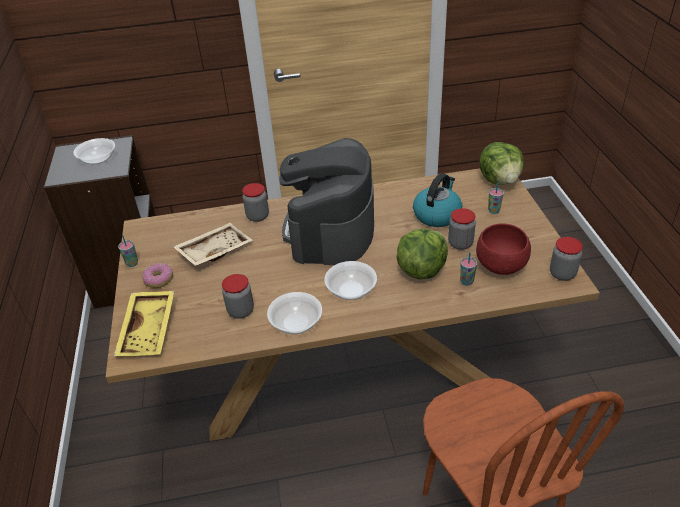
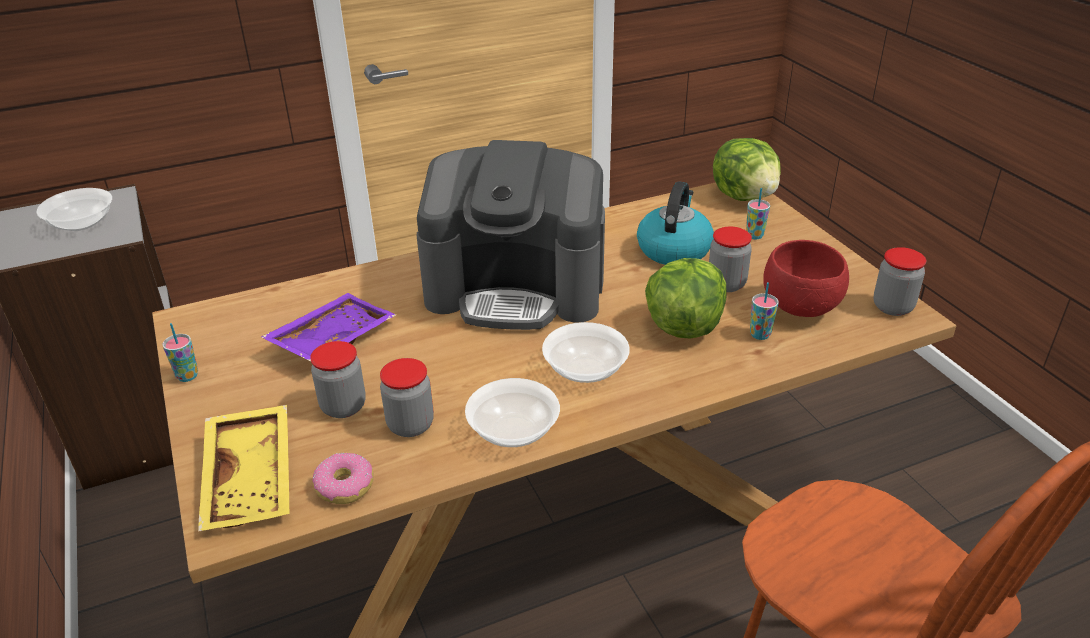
camera: 15 degrees left, 5 degrees down
(158, 279) = (245, 395): donut -> donut (344, 486)
(214, 250) = (331, 339): beige tray -> purple tray
(257, 216) = (389, 281): jar -> jar (343, 406)
(330, 230) = (517, 287): coffee machine -> coffee machine turned 75 degrees counterclockwise

